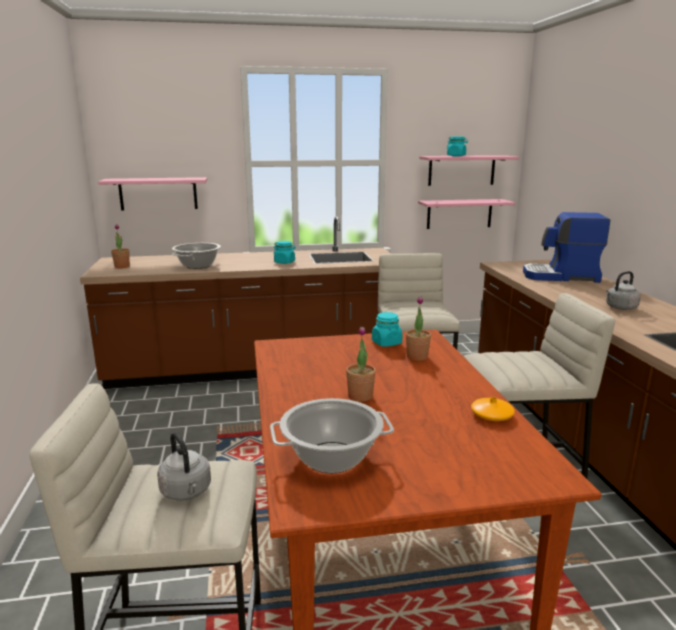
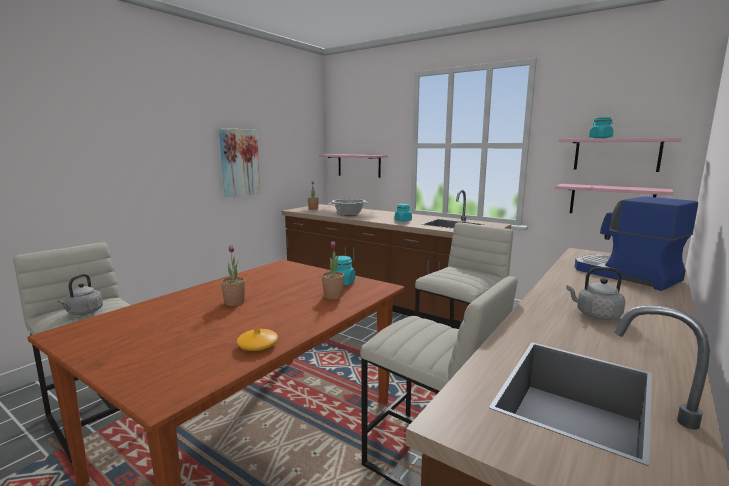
camera: 45 degrees right, 5 degrees down
(36, 208) = (239, 162): none -> picture
(331, 458) = (130, 322): cooking pot -> none

